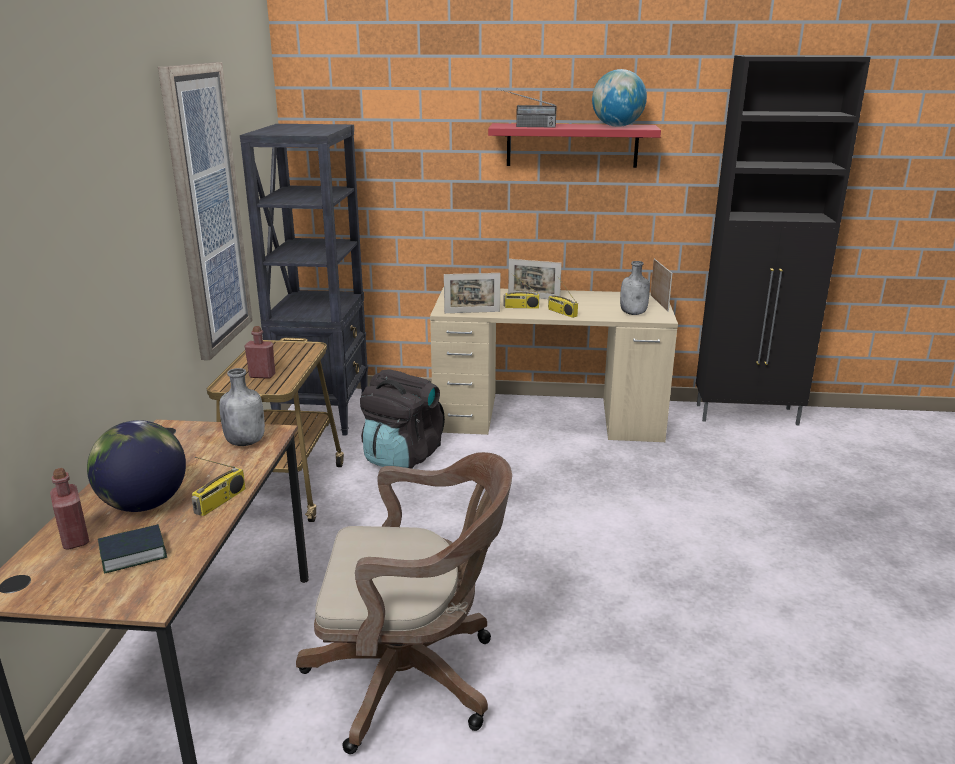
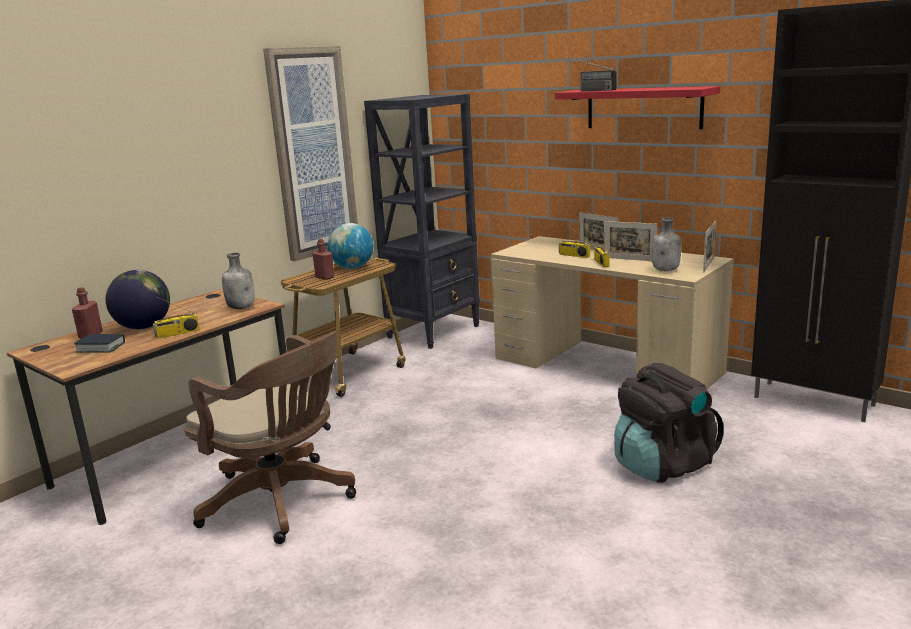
camera: 35 degrees right, 5 degrees down
(402, 456) = (451, 370): black backpack -> black backpack (662, 465)
(472, 312) = (527, 254): picture frame -> picture frame (629, 259)
(617, 126) = (671, 88): globe -> globe (352, 268)

